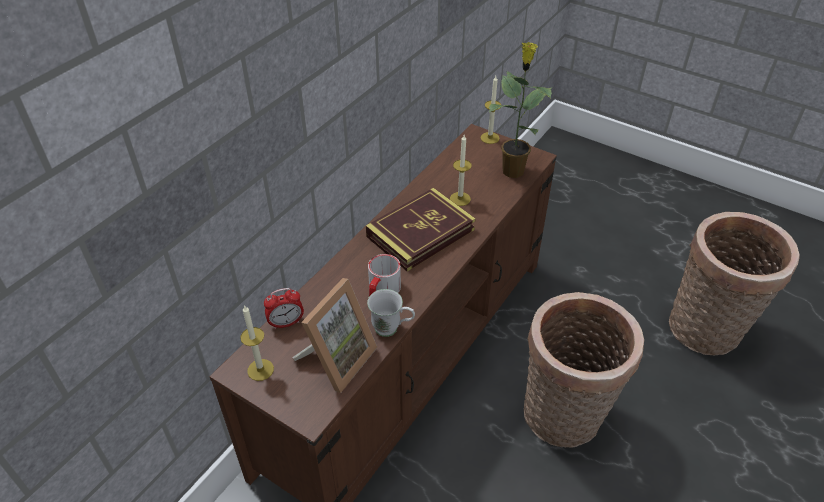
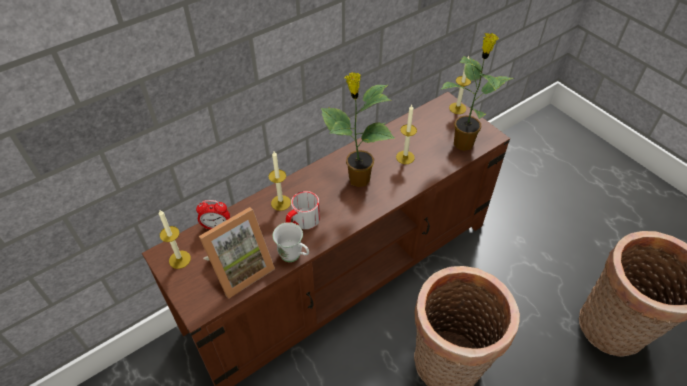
camera: 20 degrees right, 5 degrees up
(348, 278) = (281, 203): none -> candle
(420, 233) = (357, 179): book -> potted plant

